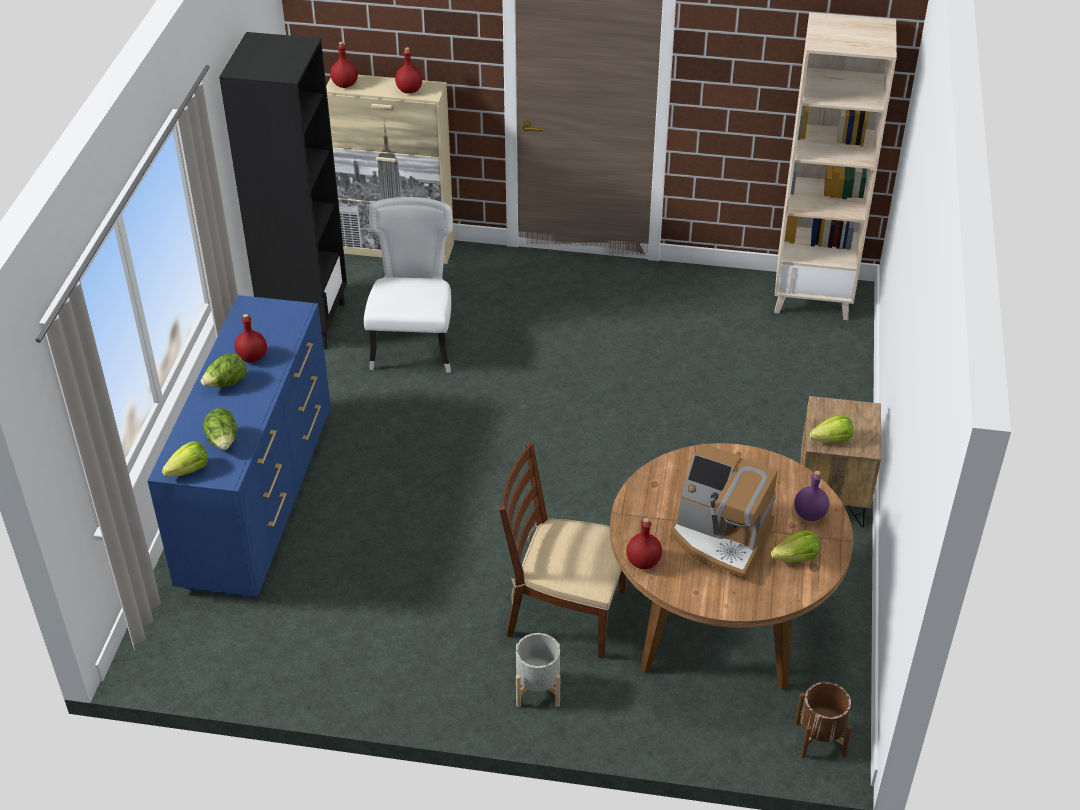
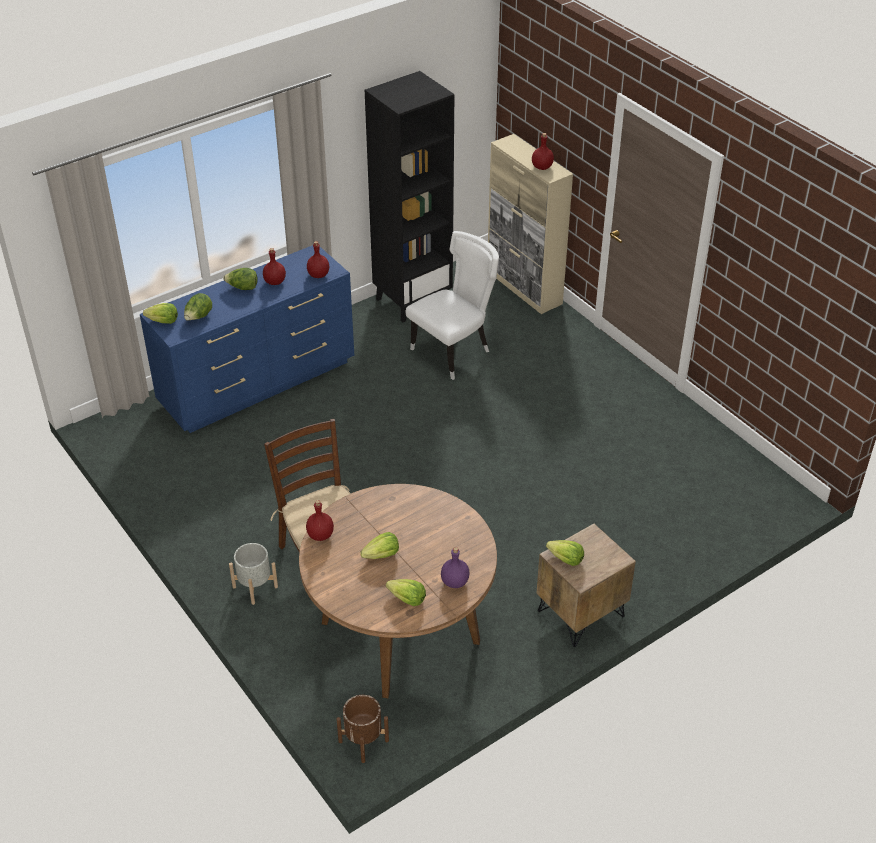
camera: 45 degrees right, 0 degrees up
(344, 85) = (508, 144): red bottle -> red bottle (318, 275)
(720, 538) = (382, 555): coffee machine -> lettuce
(813, 297) = (759, 483): beige bookcase -> none

